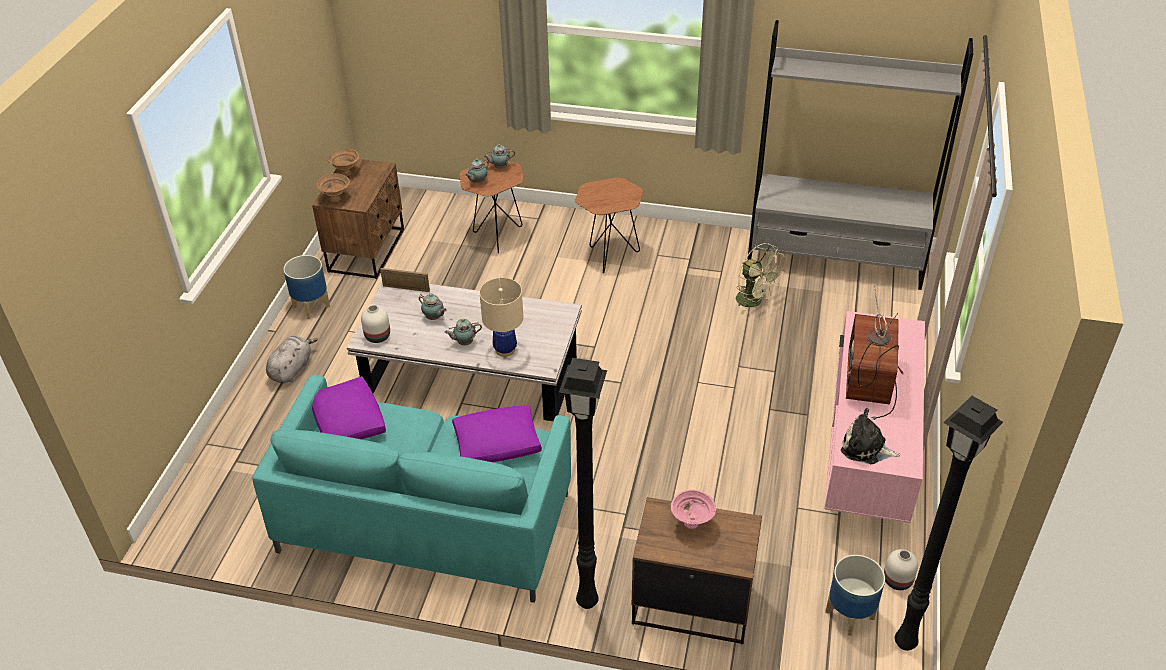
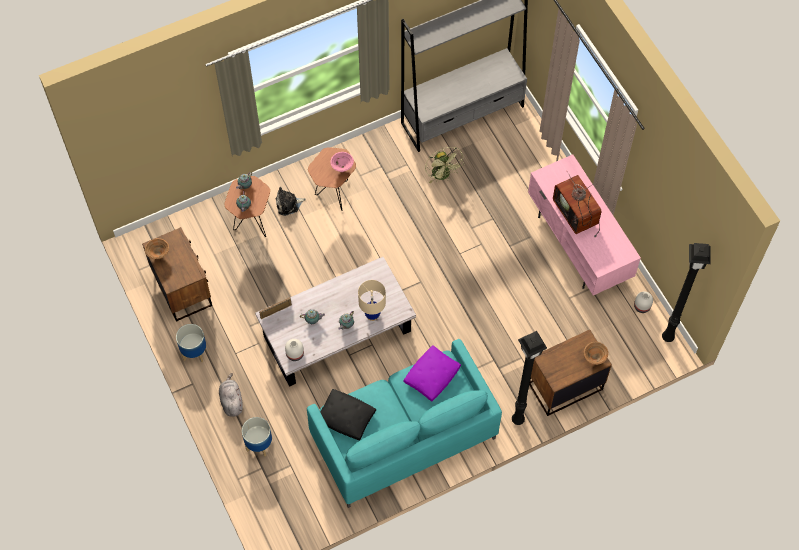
camera: 40 degrees left, 20 degrees up
(336, 199) = (176, 279): brown bowl -> brown bowl (594, 358)
(349, 422) = (346, 417): purple pillow -> black pillow
(692, 523) = (564, 355): pink bowl -> pink bowl (342, 168)
(754, 301) = (443, 175): green fan -> green fan turned 60 degrees clockwise
(849, 614) = (634, 340): planter -> planter (258, 444)
(866, 448) = (604, 257): plush toy -> plush toy (288, 204)

